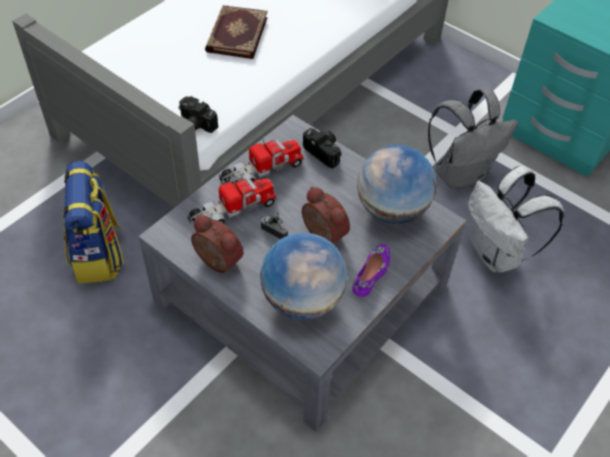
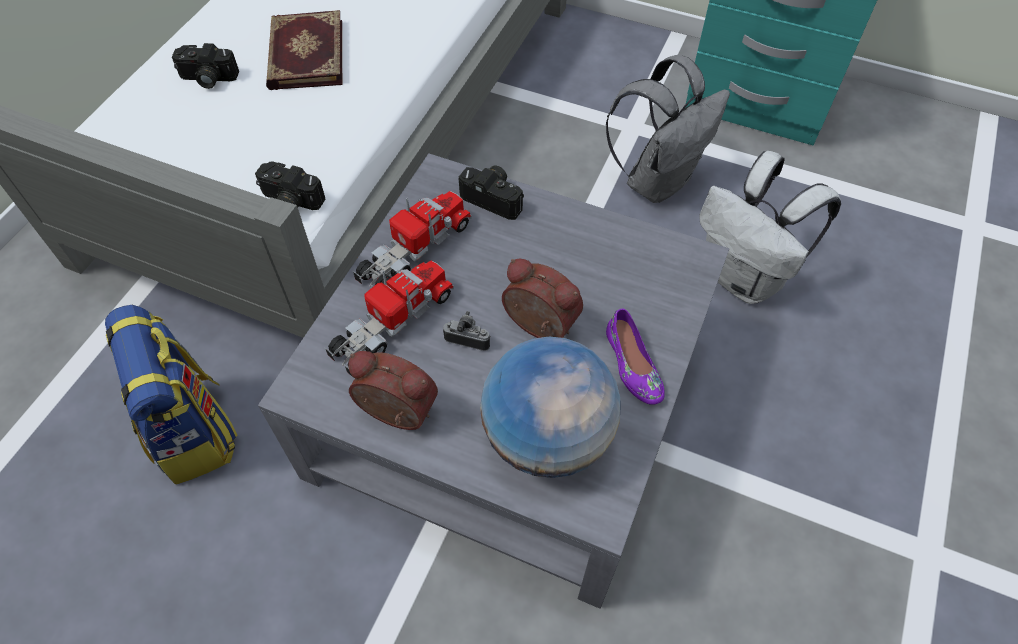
camera: 15 degrees left, 5 degrees up
(170, 37) = (207, 79): none -> camera
(372, 273) = (632, 365): purple shoe -> purple shoe turned 150 degrees clockwise
(392, 210) = (623, 260): globe -> none

